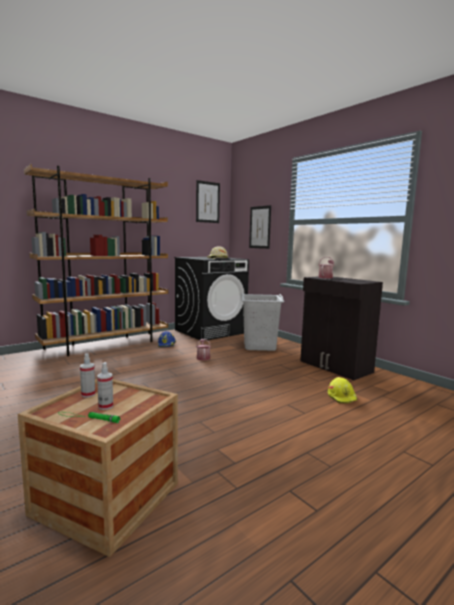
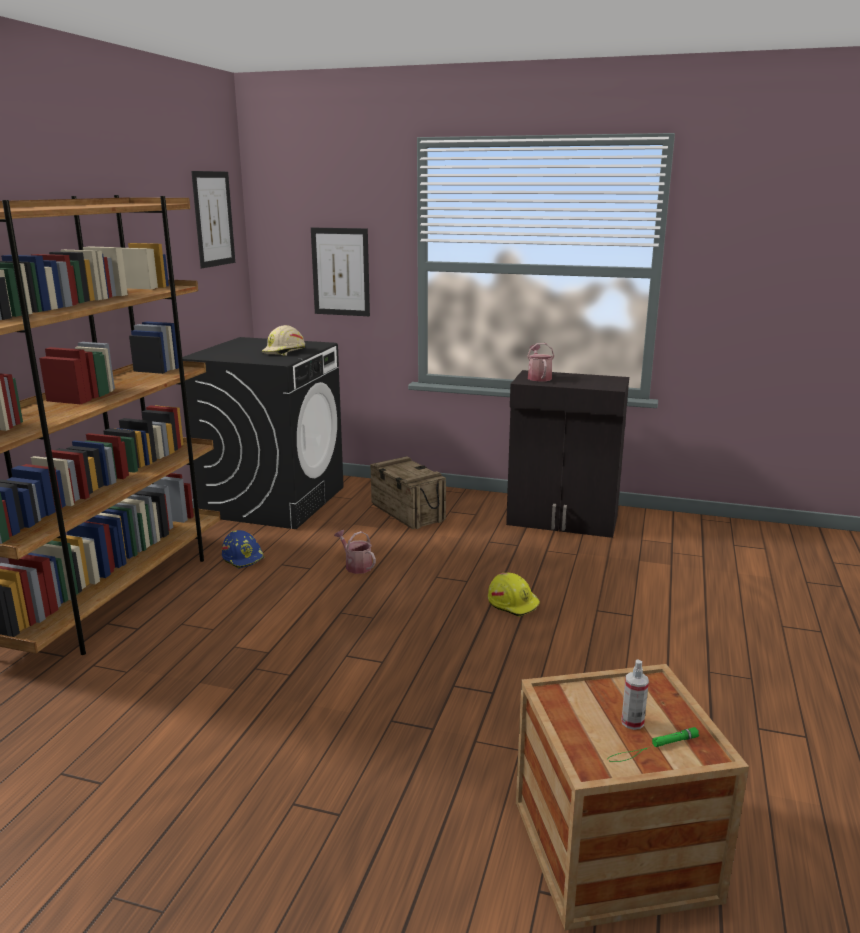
camera: 35 degrees left, 10 degrees up
(88, 394) = (571, 716): spray bottle -> none
(259, 346) = (406, 512): grey laundry basket -> crate
(342, 397) = (636, 572): yellow hard hat -> yellow hard hat (513, 603)

